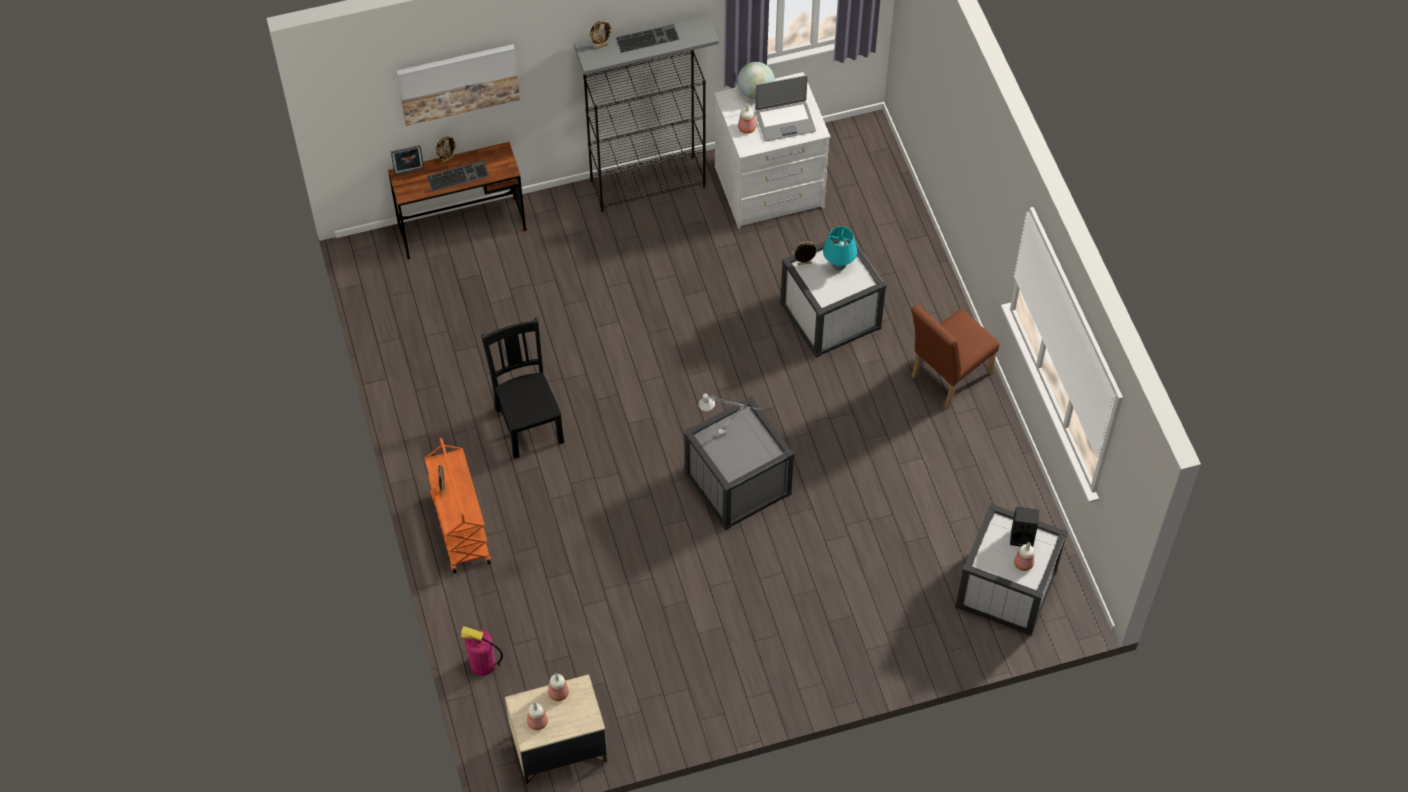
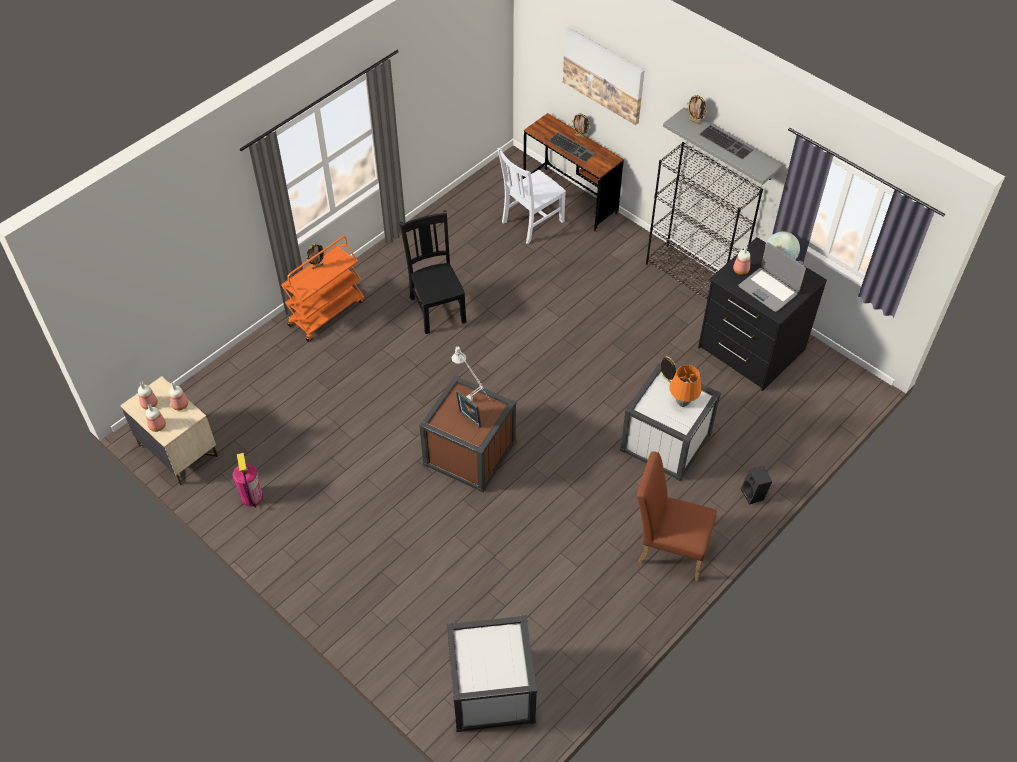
camera: 60 degrees right, 5 degrees down
(409, 172) = (554, 123): picture frame -> picture frame (469, 420)
(469, 280) = (531, 222): none -> white chair
(482, 664) = (224, 375): fire extinguisher -> fire extinguisher (251, 497)
(528, 423) = (437, 308): black chair -> black chair turned 60 degrees counterclockwise
(737, 483) = (469, 453): grey storage box -> brown storage box
(769, 189) = (750, 349): white dresser -> black dresser
(838, 266) = (682, 403): turquoise table lamp -> orange table lamp
(1023, 536) = (509, 657): black speaker -> black speaker (754, 494)
(1023, 564) = (481, 670): bottle -> bottle (157, 426)

